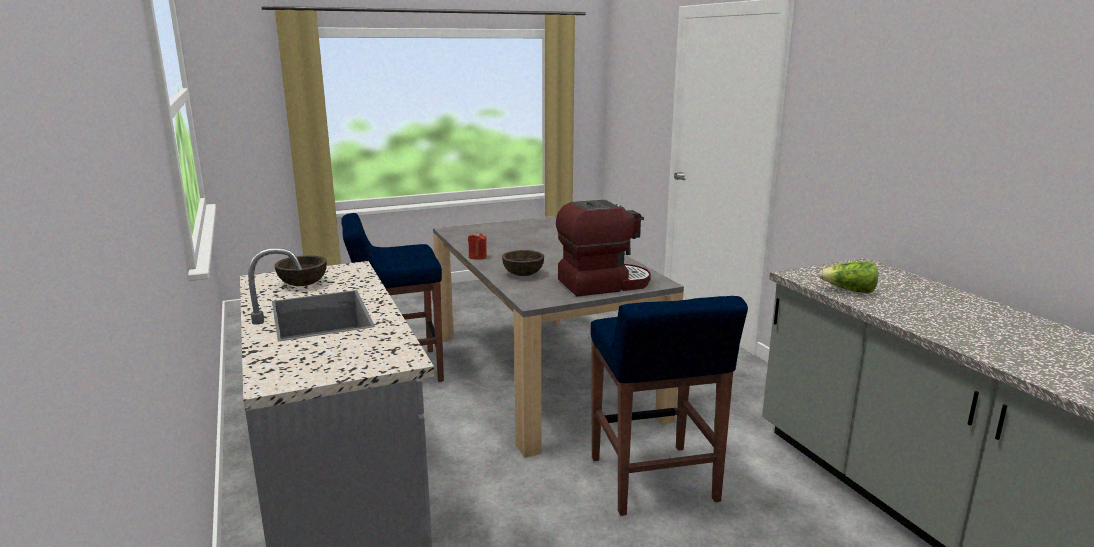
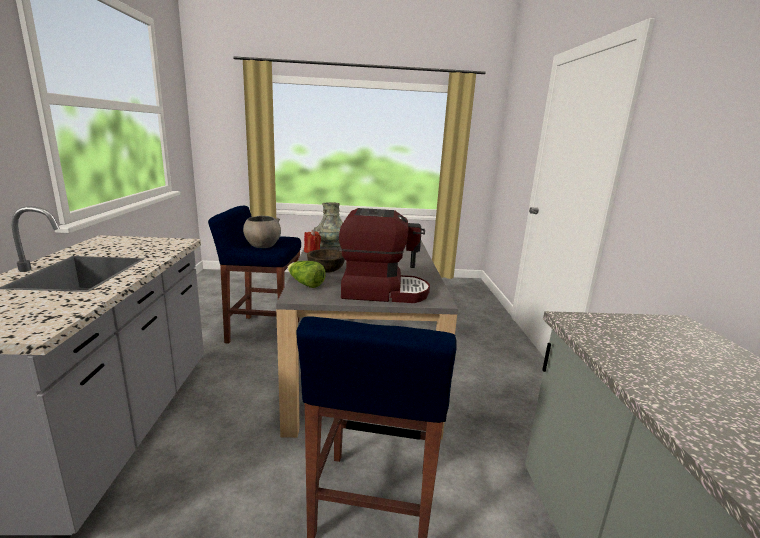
camera: 20 degrees right, 0 degrees up
(303, 284) = (121, 247): brown bowl -> none
(403, 260) = (262, 246): none -> grey bowl
(487, 246) = (332, 245): none -> grey vase
(849, 291) = (629, 356): lettuce -> lettuce (305, 284)

